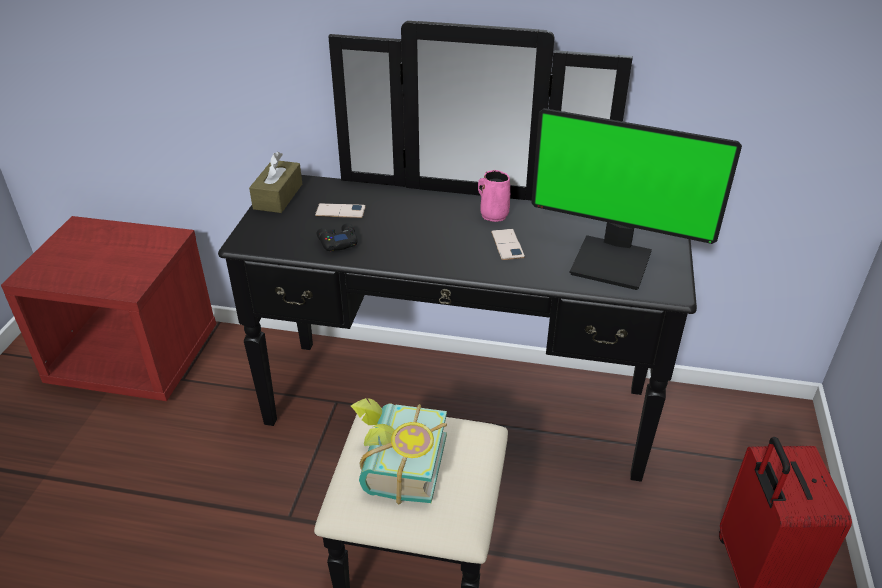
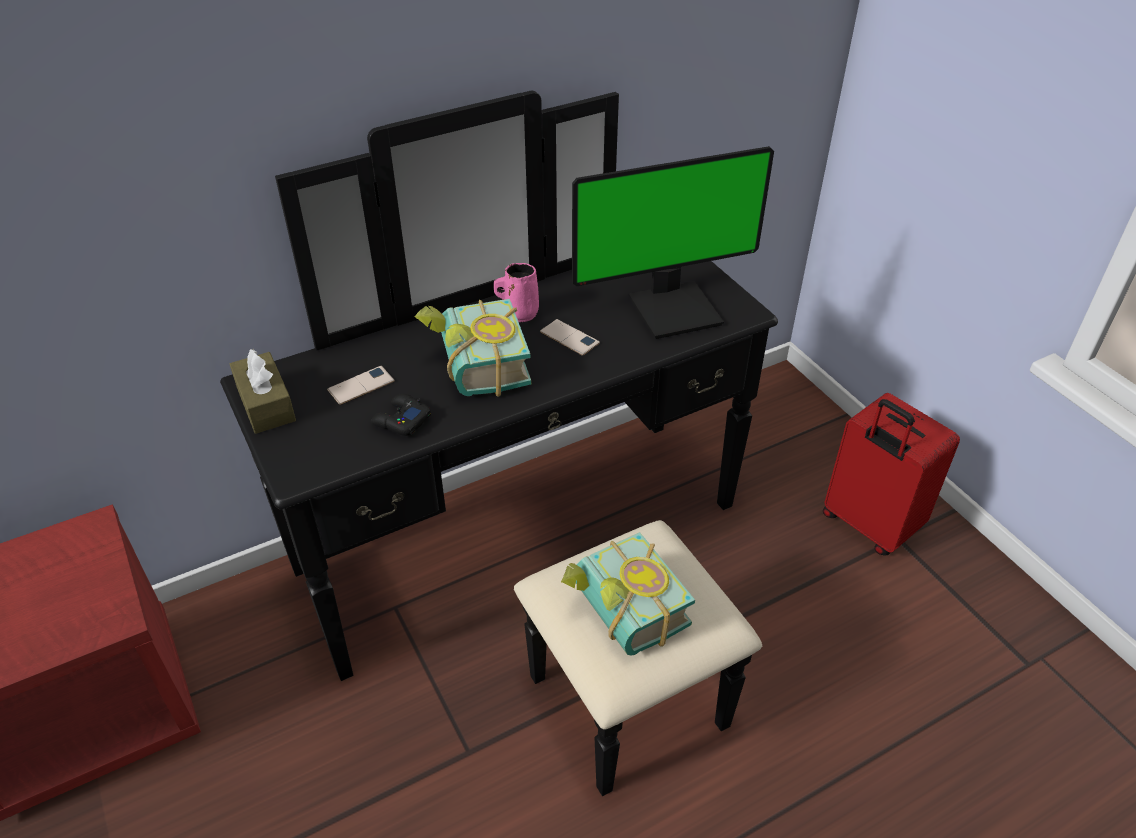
camera: 40 degrees left, 5 degrees up
(419, 233) = (474, 368): none -> book

